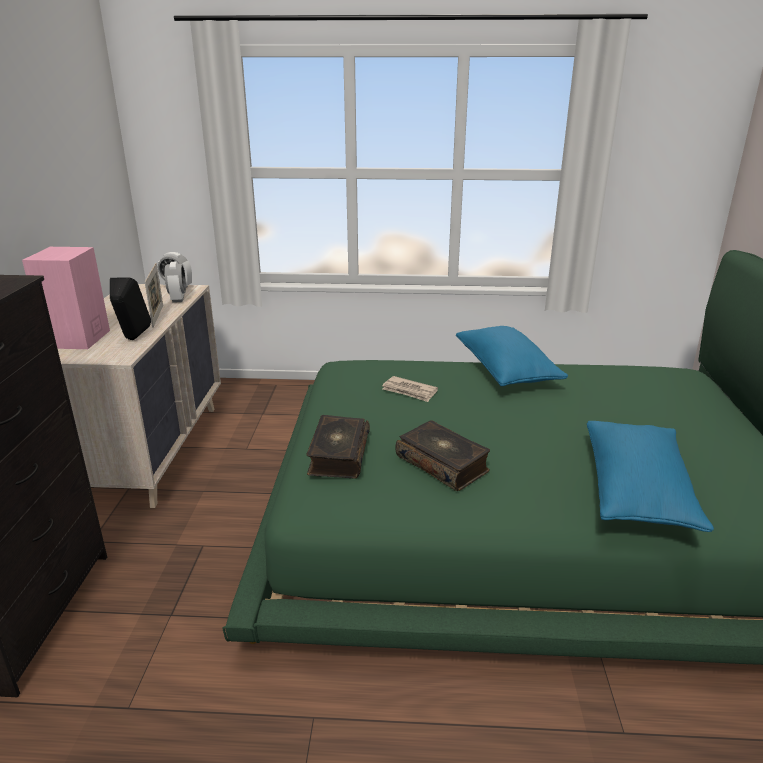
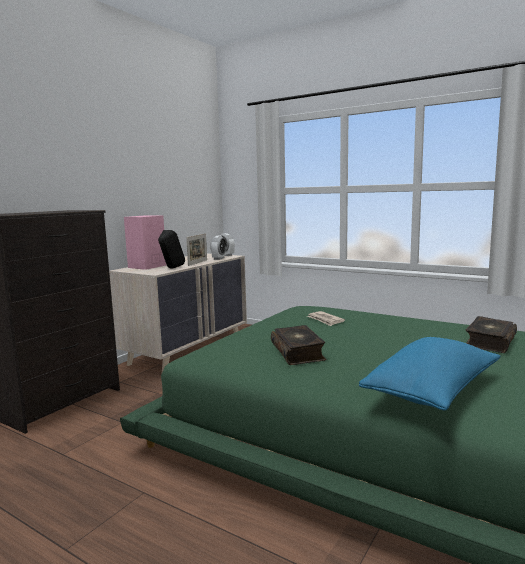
camera: 30 degrees right, 15 degrees down
(338, 456) = (238, 339): book -> book (489, 342)
(506, 371) = (412, 320): blue pillow -> none

